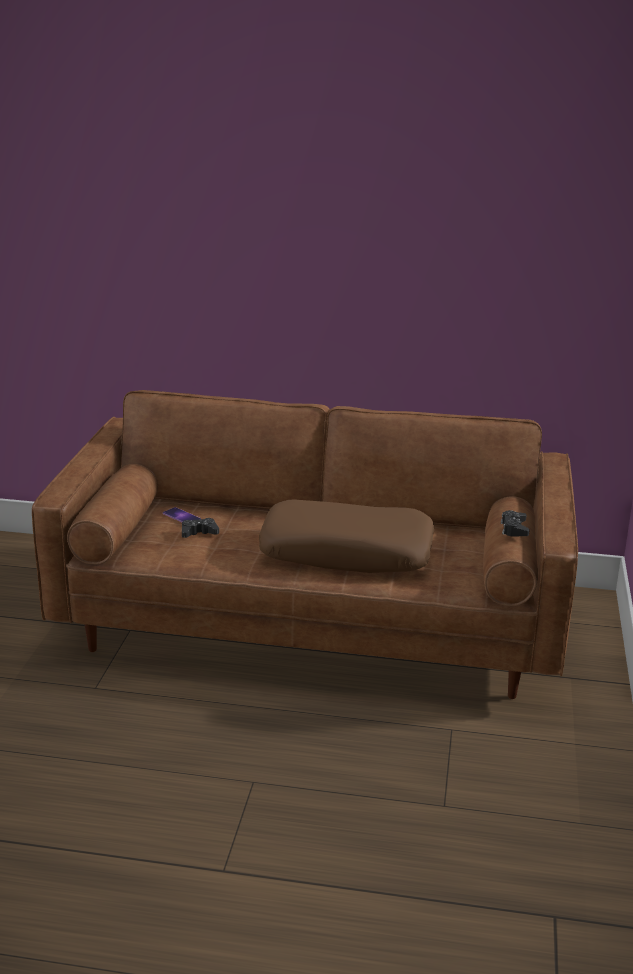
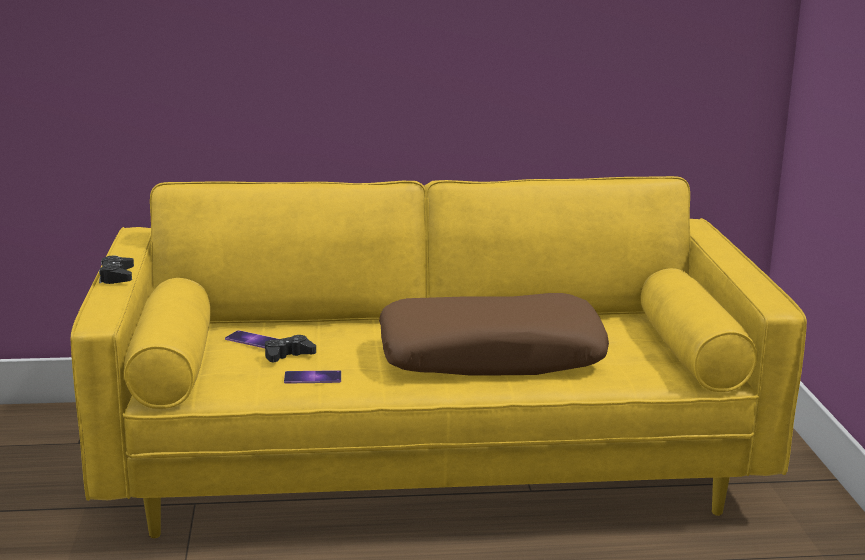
camera: 15 degrees left, 5 degrees down
(205, 553) = (312, 377): none -> phone
(313, 621) = (429, 461): brown sofa -> yellow sofa
(514, 528) = (706, 297): black game controller -> black game controller (116, 276)

